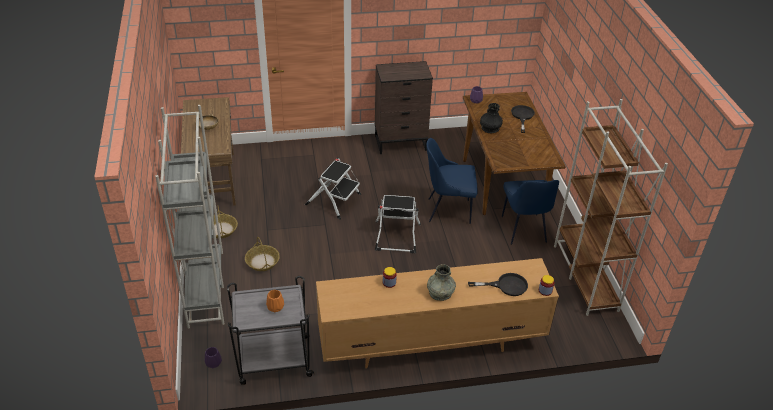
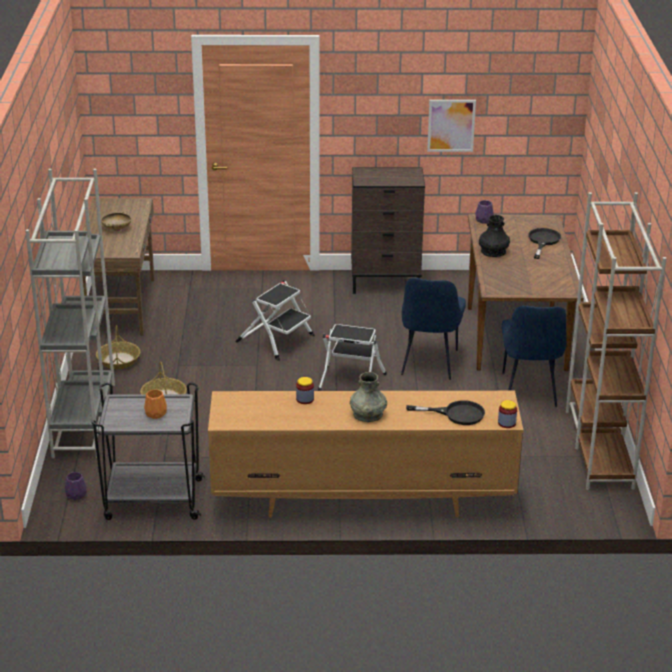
camera: 10 degrees right, 10 degrees down
(447, 30) = (451, 125): none -> picture
(448, 211) = (429, 362): blue chair -> blue chair turned 90 degrees counterclockwise

